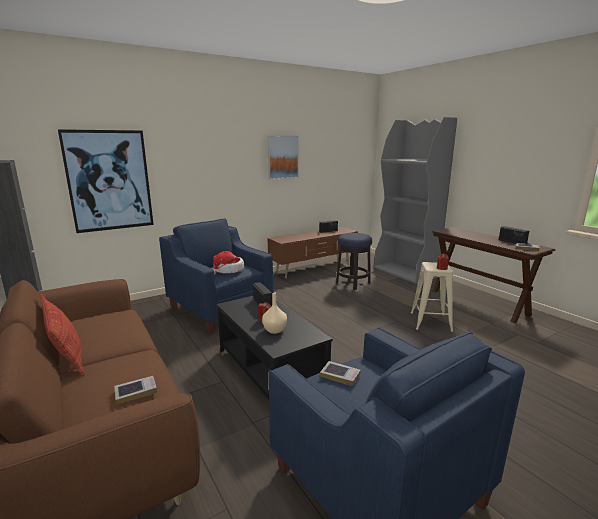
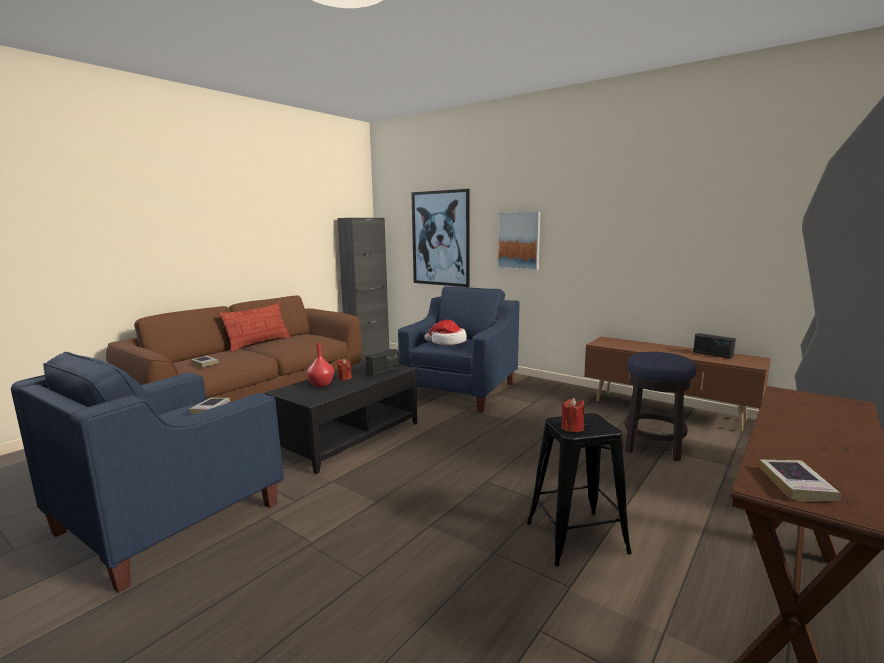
camera: 70 degrees right, 5 degrees down
(274, 330) = (321, 384): beige vase -> red vase
(282, 157) = (640, 216): picture -> picture (518, 240)
(430, 322) = (576, 537): beige stool -> black stool
(512, 242) = (842, 467): radio -> none

